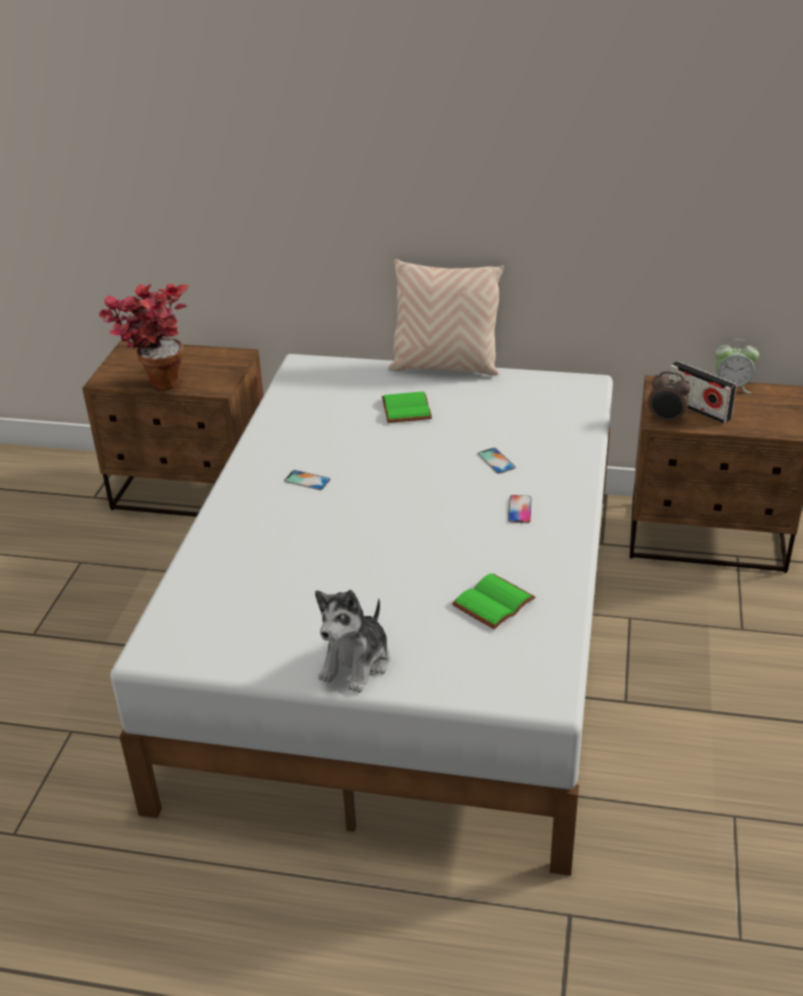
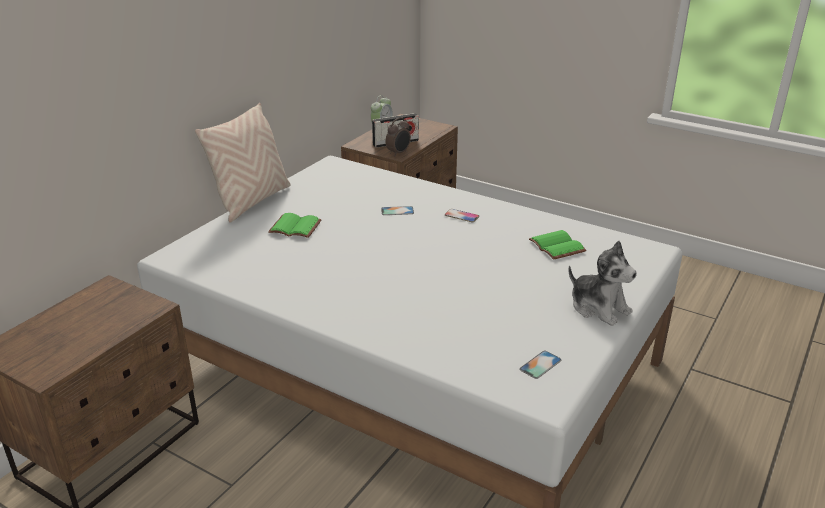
camera: 70 degrees left, 5 degrees down
(156, 382) = (95, 341): potted plant -> none
(307, 480) = (356, 287): phone -> phone (540, 365)

